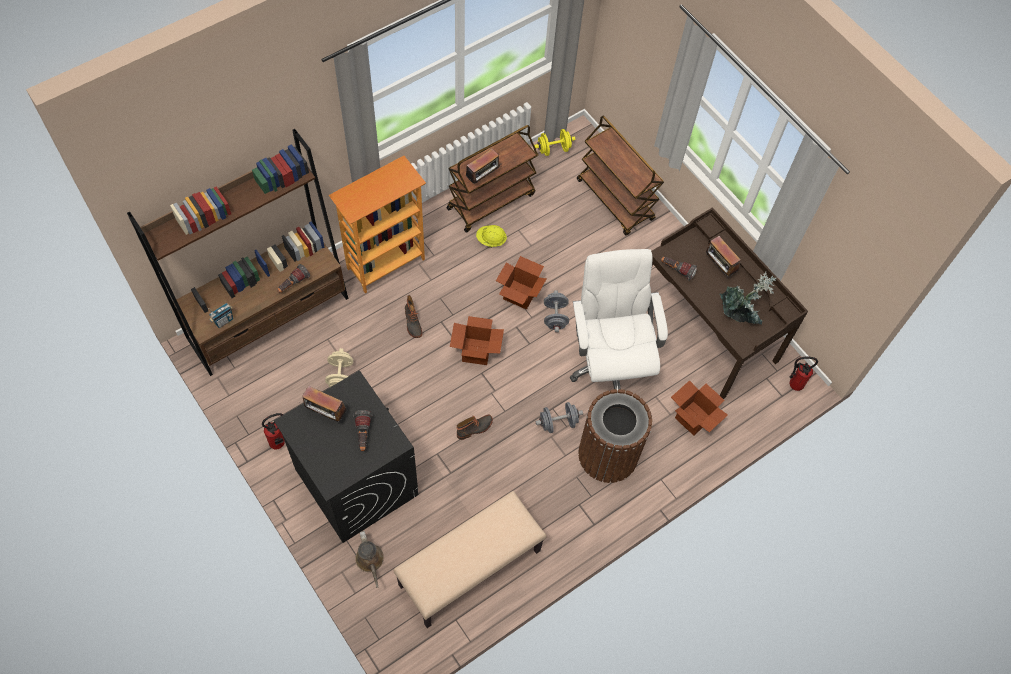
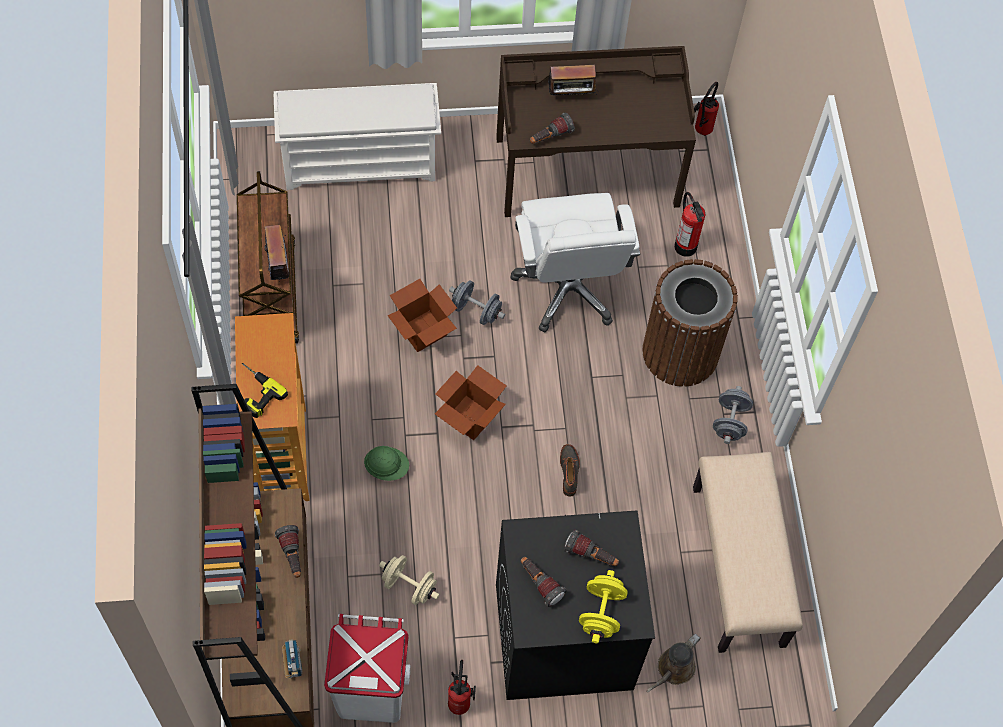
camera: 60 degrees left, 0 degrees up
(258, 391) = (371, 694): none -> white trash can
(326, 413) = (539, 583): radio -> flashlight
(359, 190) = (254, 392): none -> power drill
(370, 561) = (673, 670): brown watering can -> brown watering can turned 120 degrees clockwise
(412, 323) = (387, 468): boot -> green hard hat
(491, 240) = (327, 322): yellow hard hat -> none
(553, 149) = (244, 186): yellow dumbbell -> yellow dumbbell (601, 613)
(558, 422) = (612, 381): grey dumbbell -> grey dumbbell (730, 422)
(609, 362) = (568, 288): white office chair -> white office chair turned 120 degrees counterclockwise
(615, 200) = (361, 163): brown cart -> white shoe rack
(693, 418) = (685, 246): cardboard box -> fire extinguisher
(739, 314) = (641, 111): potted plant -> none

